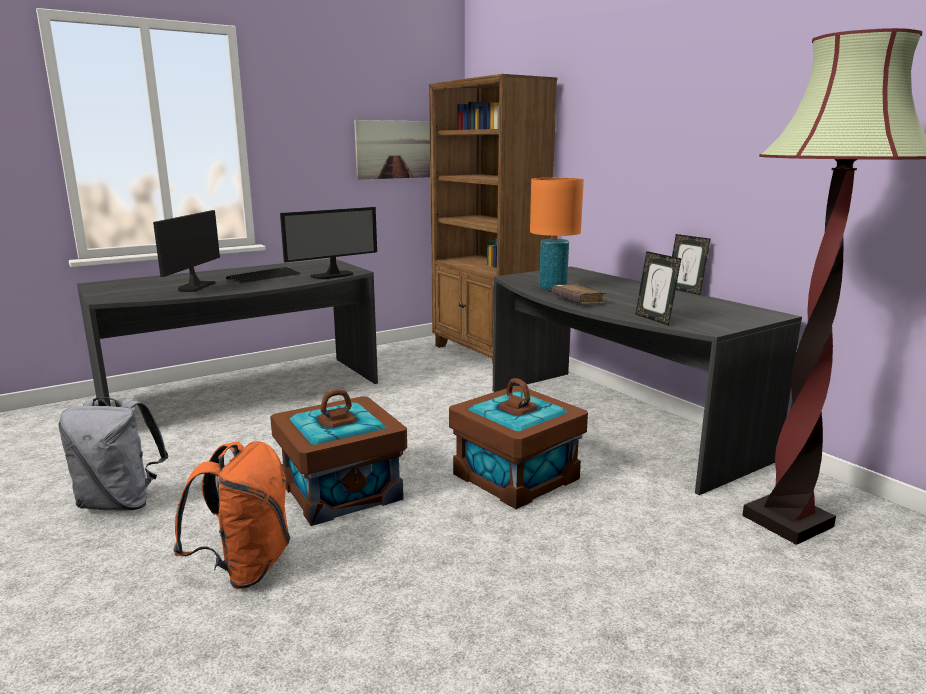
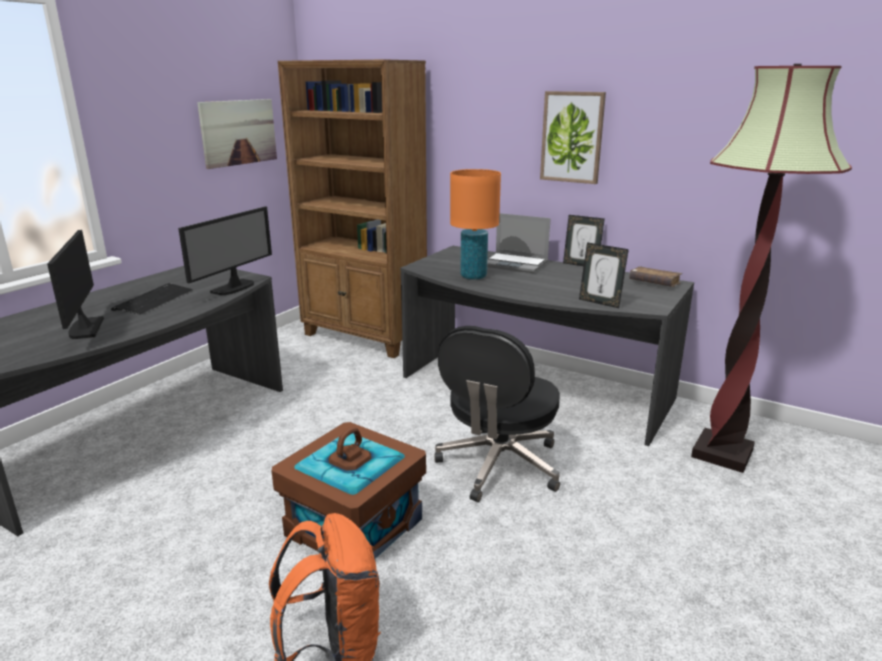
camera: 25 degrees left, 5 degrees up
(121, 503) = (112, 617): grey backpack -> none
(515, 476) = (499, 466): brown storage box -> black office chair
(577, 301) = (514, 290): brown book -> brown book (654, 283)
(612, 284) = (515, 264): none -> laptop
(683, 148) = (572, 137): none -> picture

